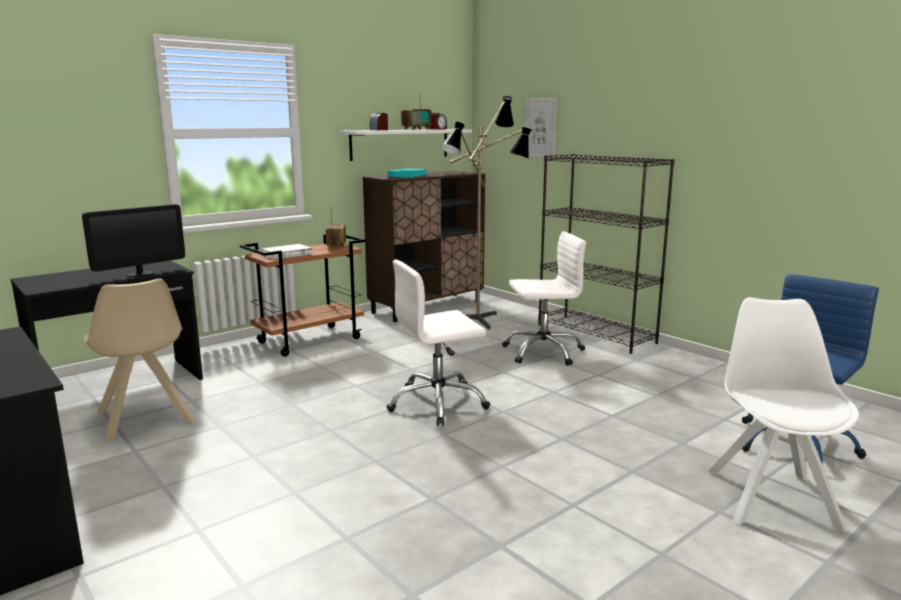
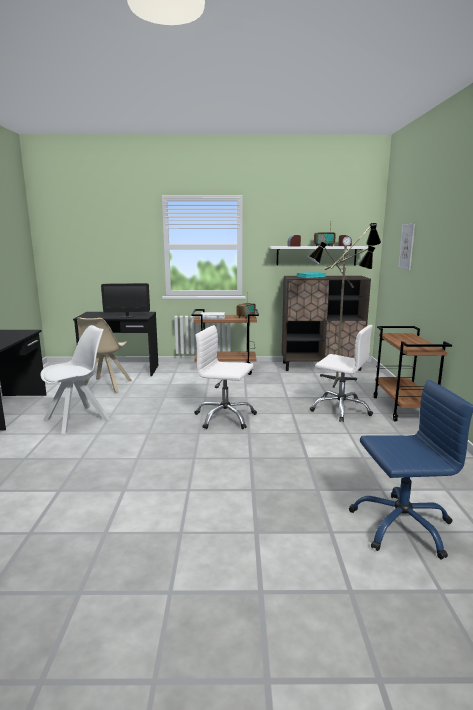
camera: 40 degrees right, 0 degrees up
(596, 334) = (403, 409): black bookcase -> brown cart
(770, 496) = (308, 542): white chair -> white chair (78, 419)

